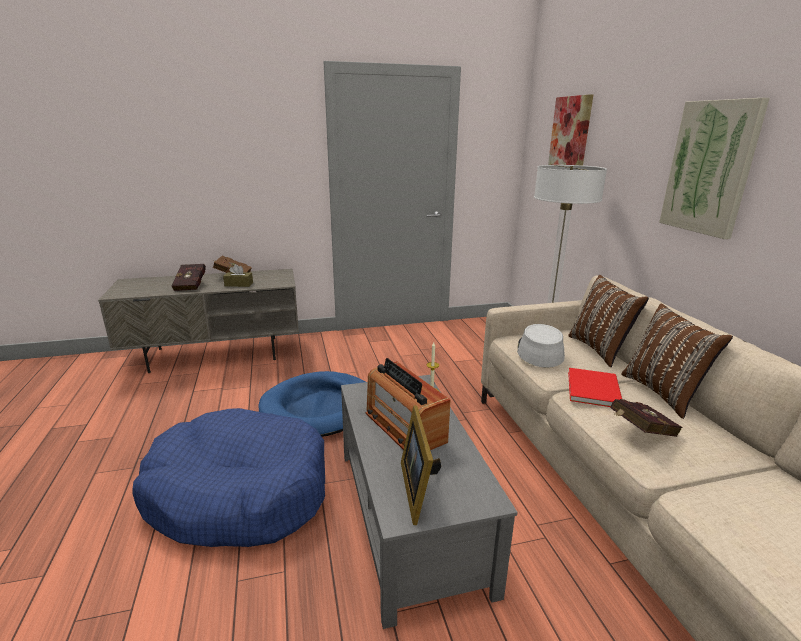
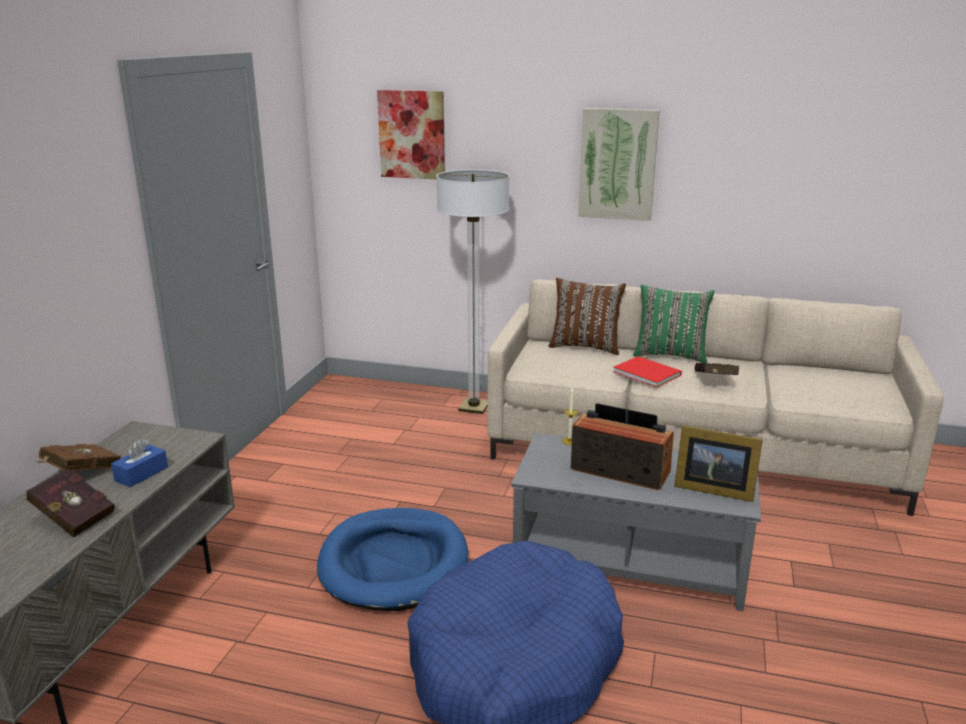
camera: 60 degrees left, 0 degrees up
(239, 284) = (141, 474): brown tissue box -> blue tissue box
(404, 427) = (620, 470): radio -> radio turned 150 degrees counterclockwise
(539, 351) = (565, 368): grey hat -> none
(663, 393) = (670, 355): brown pillow -> green pillow

